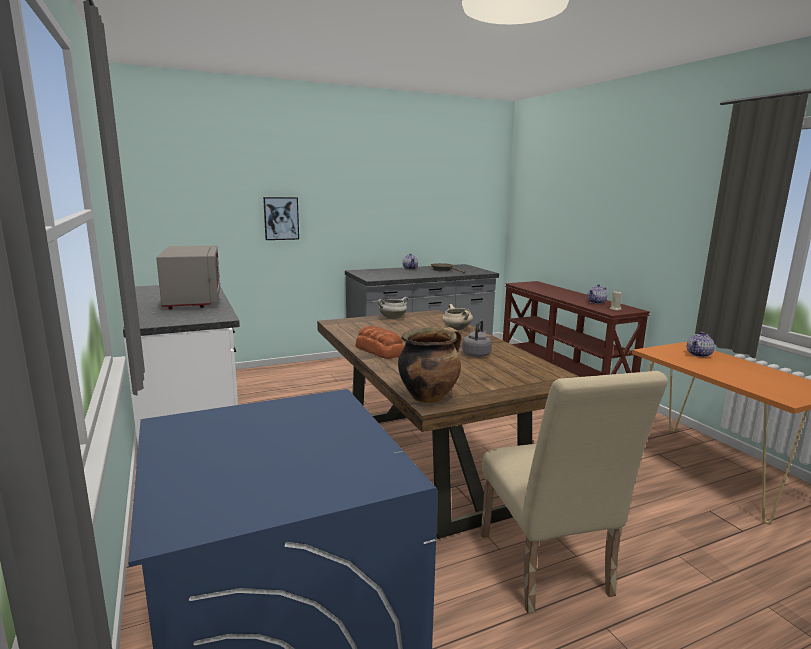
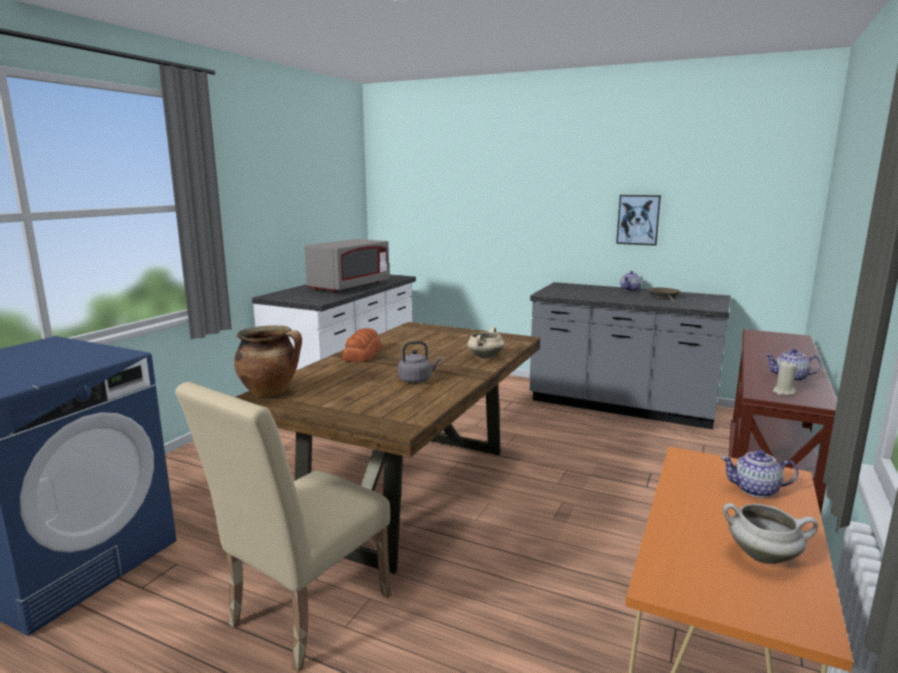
camera: 50 degrees right, 0 degrees up
(281, 218) = (490, 219): picture -> picture (638, 219)
(393, 318) = (468, 334): white cooking pot -> white cooking pot (763, 556)

